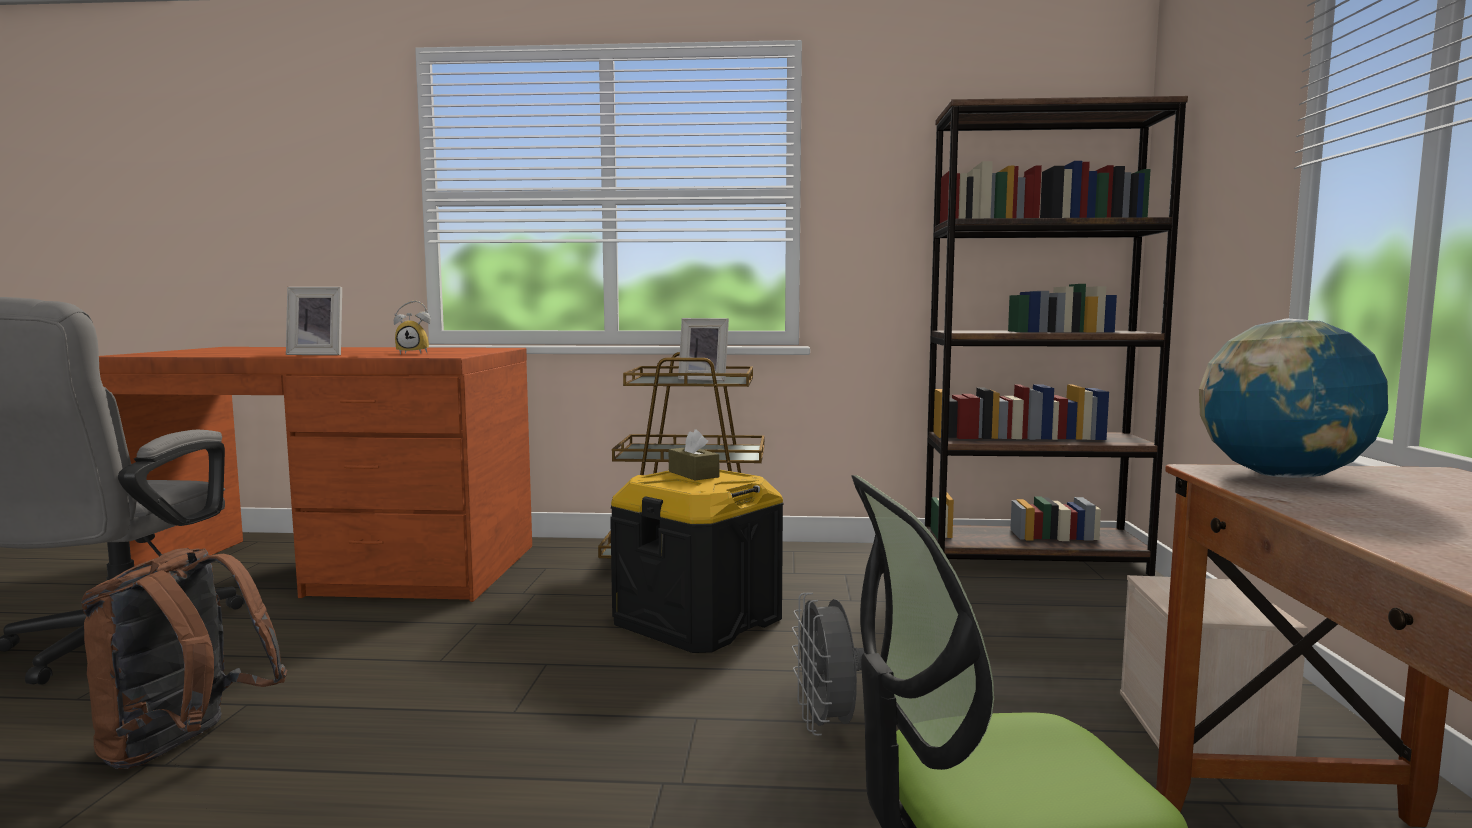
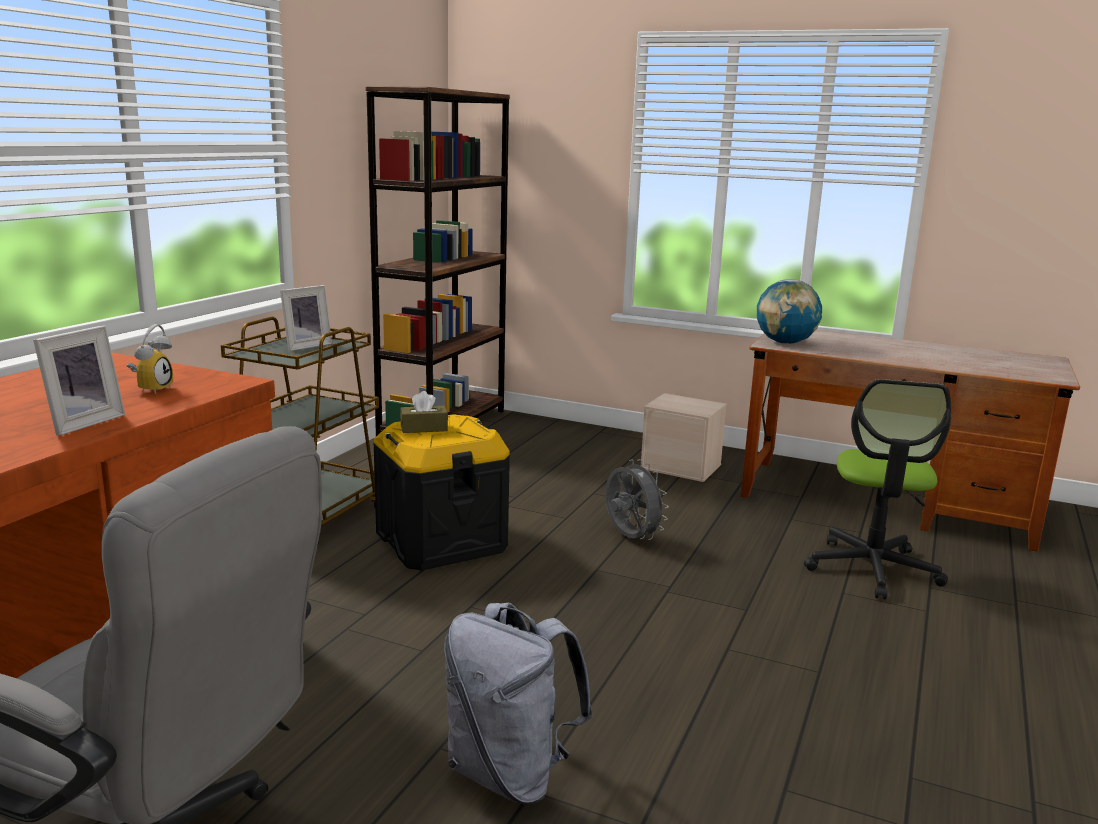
camera: 70 degrees left, 10 degrees up
(183, 747) = (510, 774): brown backpack -> grey backpack
(826, 725) = (630, 538): grey fan -> grey fan turned 135 degrees counterclockwise

